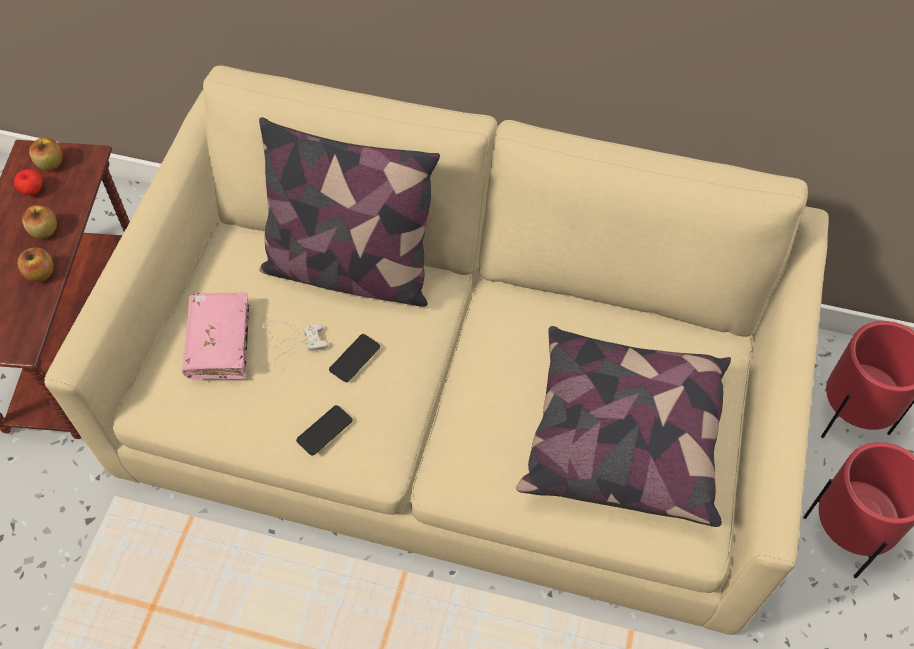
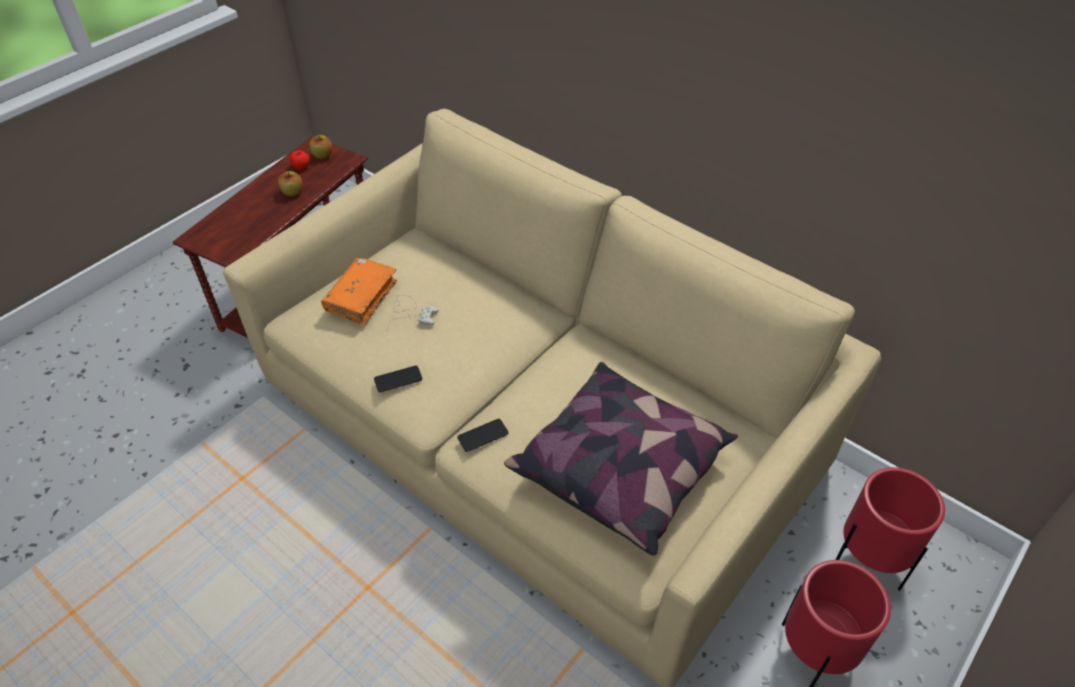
camera: 25 degrees right, 10 degrees down
(40, 273) = (273, 216): apple -> none
(219, 342) = (361, 297): pink book -> orange book
(349, 271) = (480, 282): pillow -> none
(354, 358) = (448, 339): phone -> phone (483, 435)

